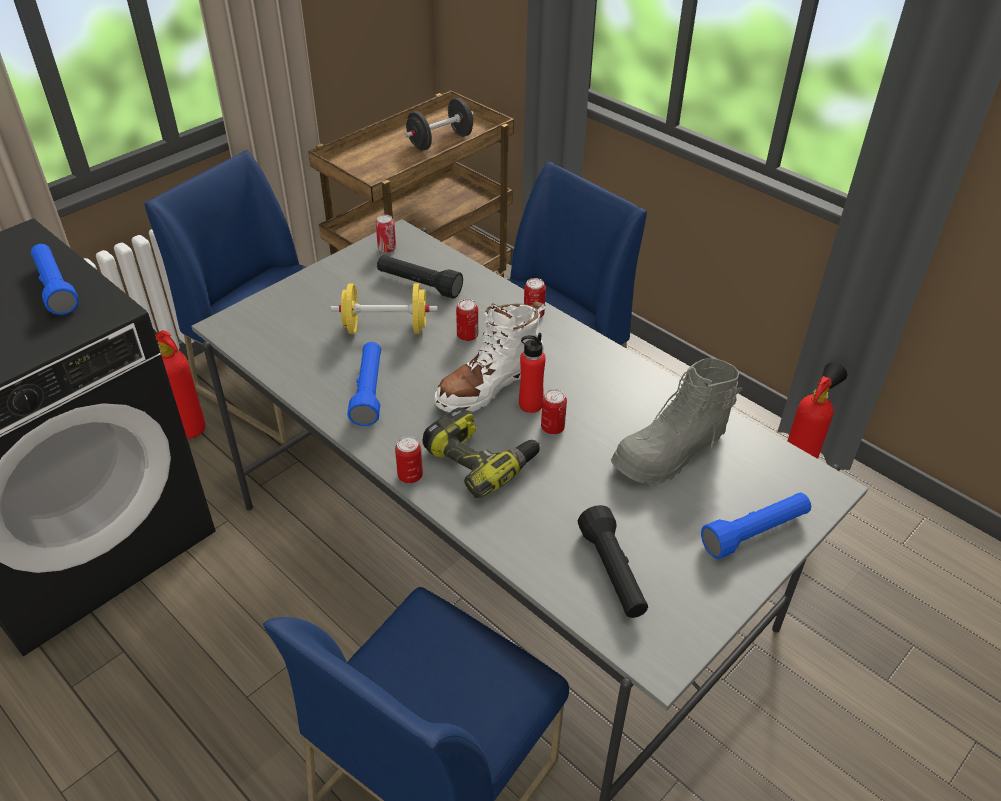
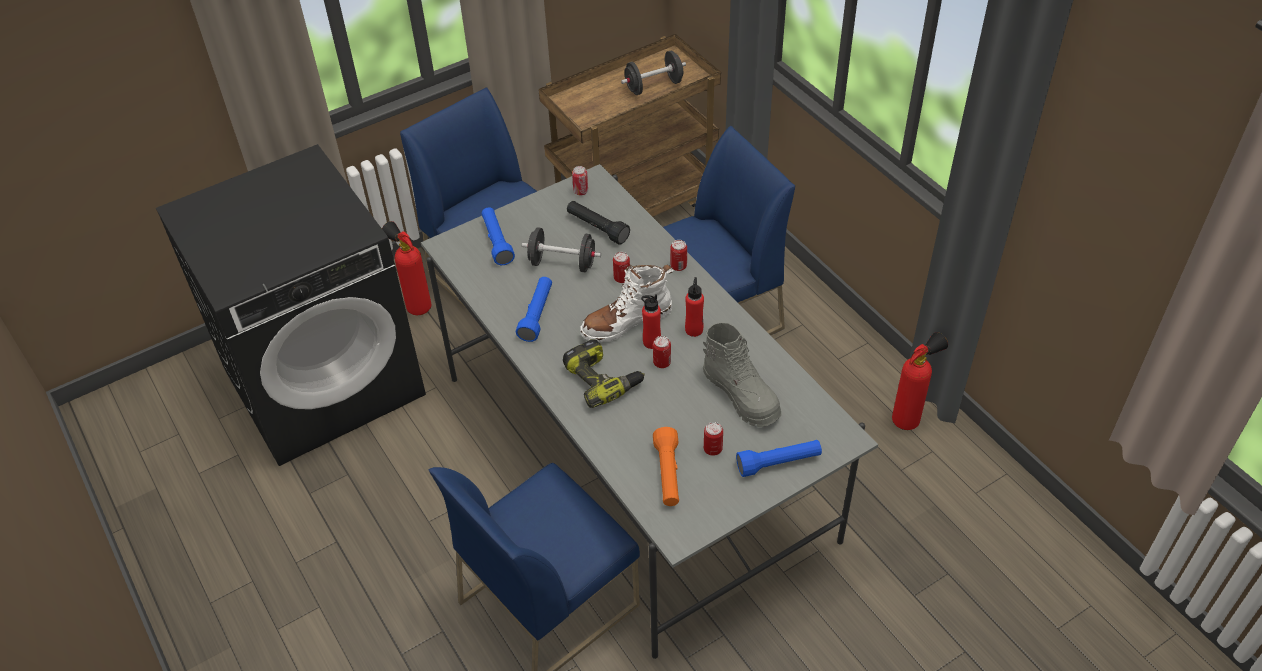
camera: 15 degrees right, 5 degrees up
(55, 288) = (327, 208): blue flashlight -> blue flashlight (497, 242)
(386, 328) = (562, 263): yellow dumbbell -> black dumbbell
(410, 476) = (550, 384): can -> can (712, 449)
(579, 383) = (694, 330): none -> red bottle
(613, 572) = (668, 474): black flashlight -> orange flashlight
(671, 453) = (742, 395): grey boot -> grey boot turned 105 degrees counterclockwise

